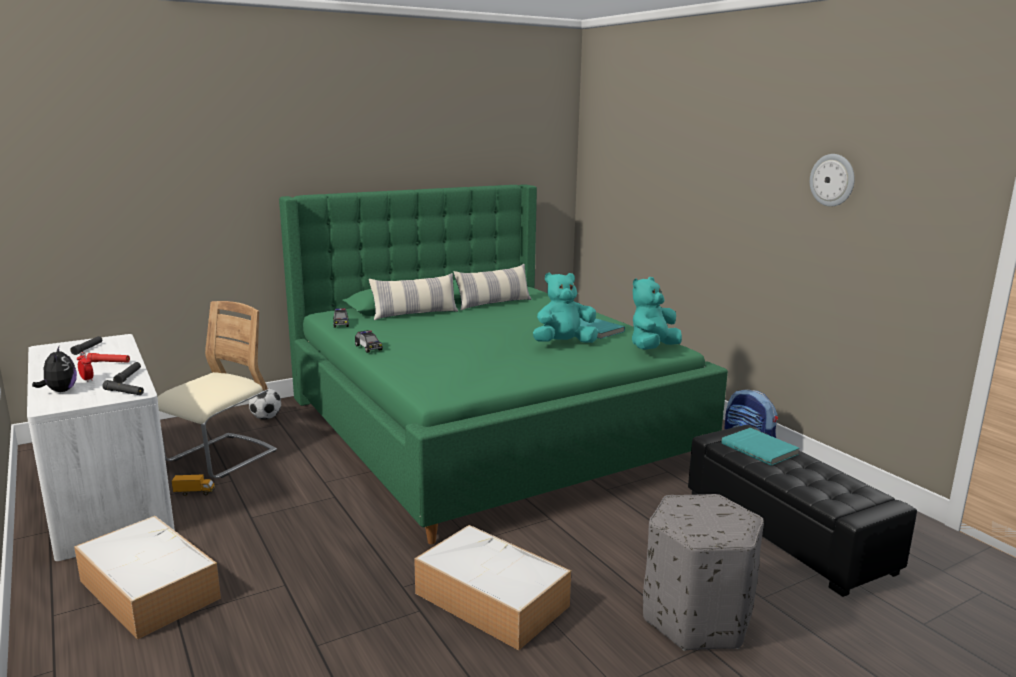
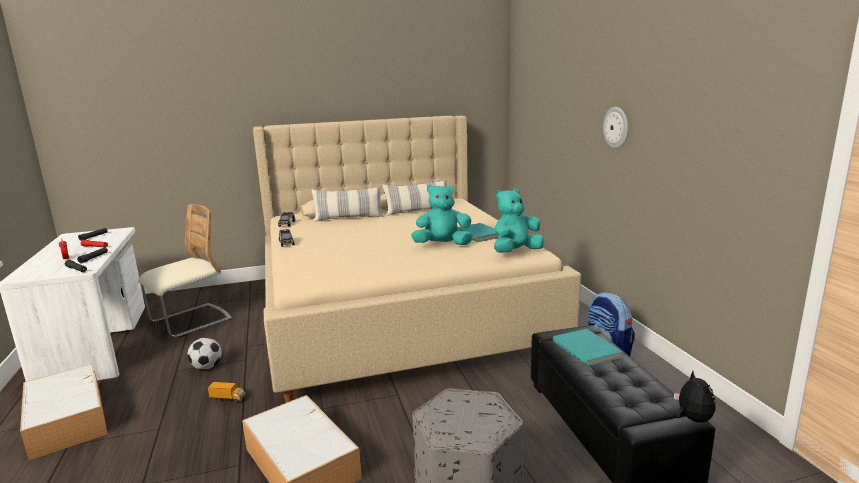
camera: 15 degrees right, 0 degrees up
(60, 391) = (39, 266): plush toy -> plush toy (692, 419)
(194, 493) = (153, 347): toy truck -> toy truck (228, 399)
(266, 418) = (243, 293): football -> football (207, 367)
(487, 427) = (397, 311): green bed -> beige bed
(832, 180) = (683, 97): wall clock -> wall clock (616, 127)

